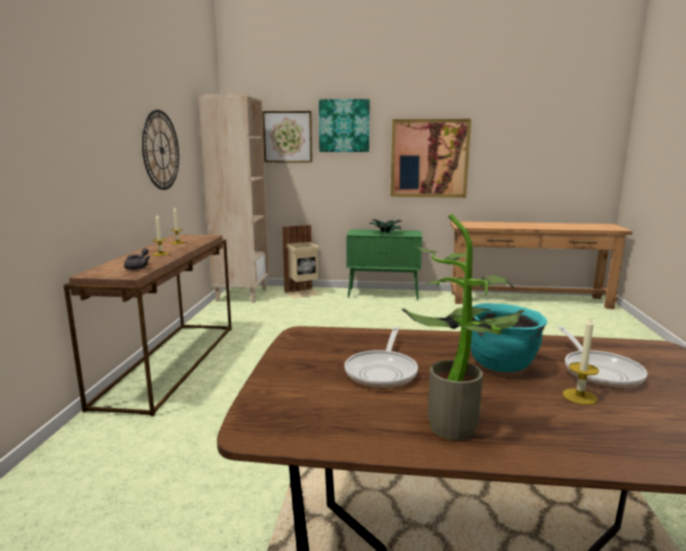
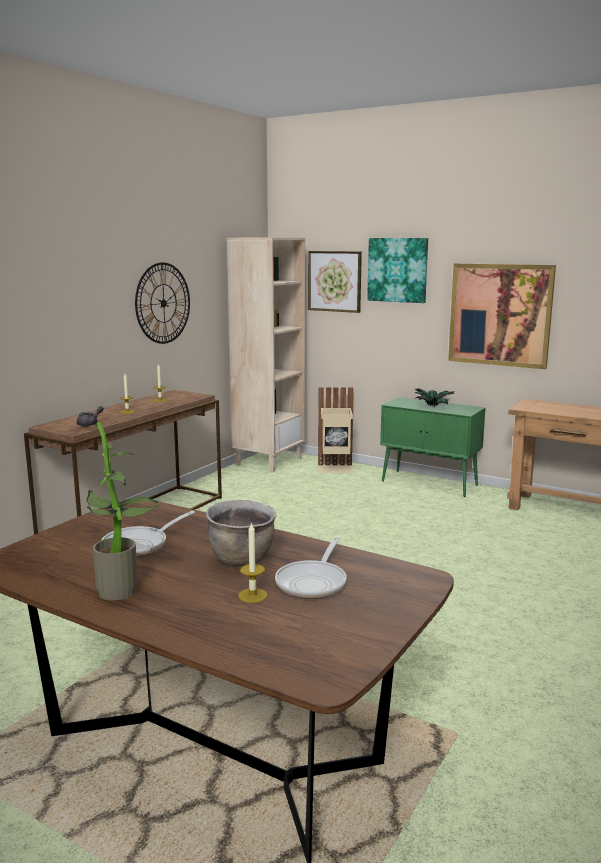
camera: 25 degrees right, 0 degrees up
(501, 364) = (242, 559): turquoise cooking pot -> brown cooking pot

